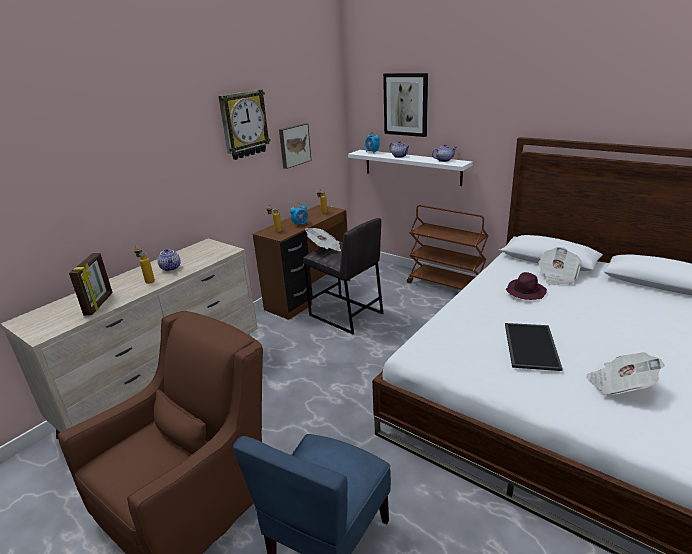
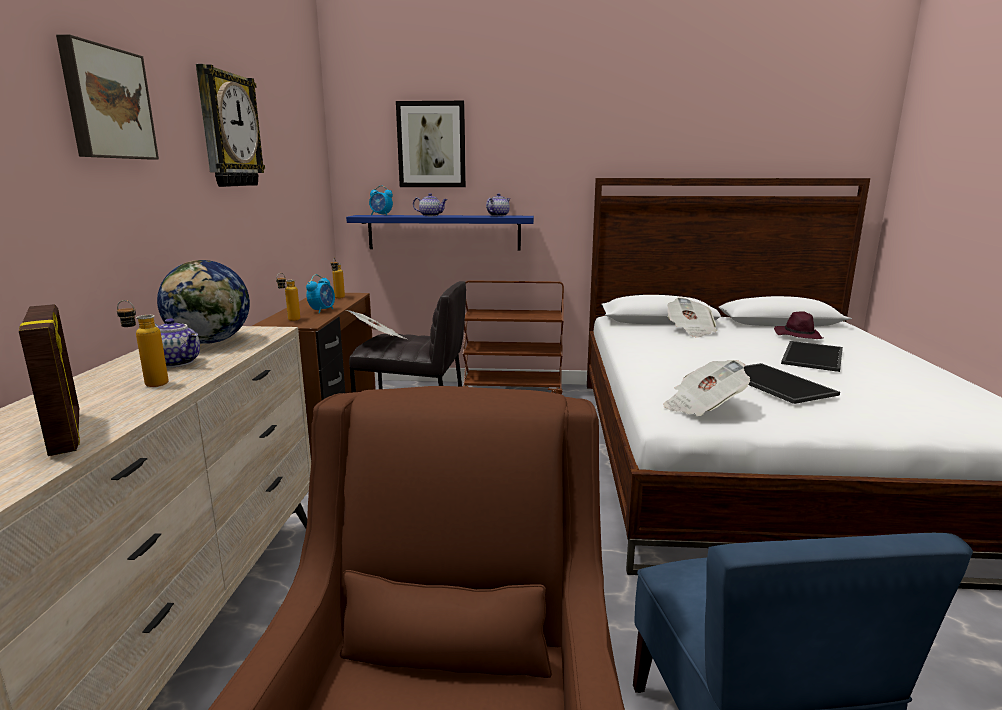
camera: 35 degrees left, 10 degrees down
(198, 254) = (211, 342): none -> globe
(294, 145) = (284, 189): picture -> picture (106, 103)
(412, 167) = (444, 232): white shelf -> blue shelf
(525, 292) = (684, 345): purple hat -> purple hat (797, 336)
(615, 327) = (811, 356): none -> tray
(619, 386) = (898, 396): newspaper -> newspaper (703, 407)

